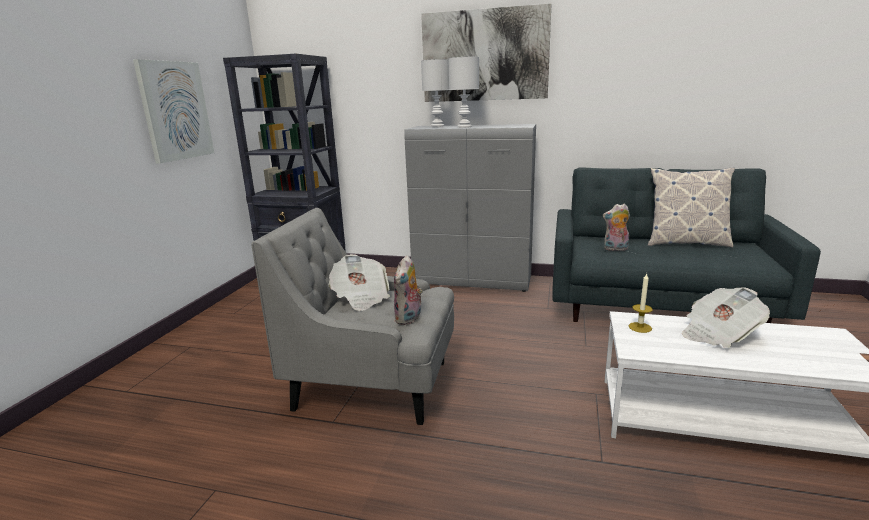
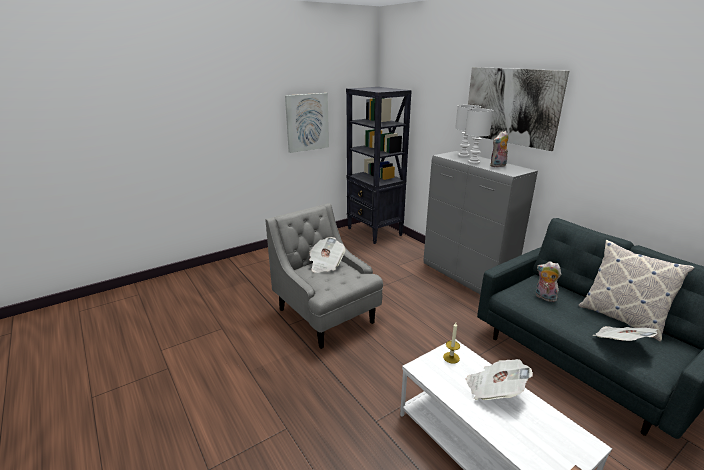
camera: 40 degrees right, 5 degrees up
(409, 319) = (328, 287): plush toy -> plush toy (498, 166)
(718, 257) = (619, 343): none -> newspaper

